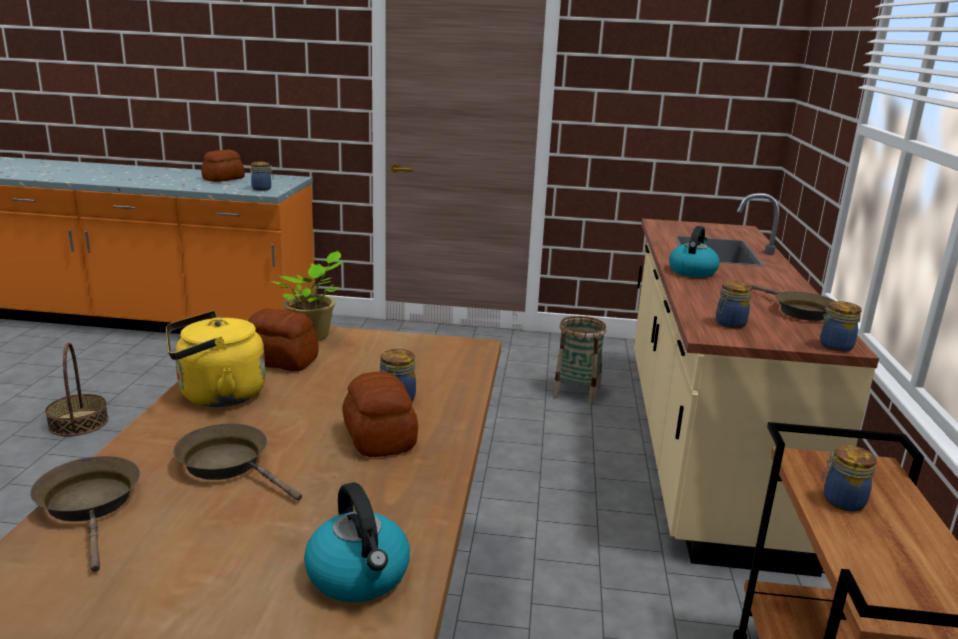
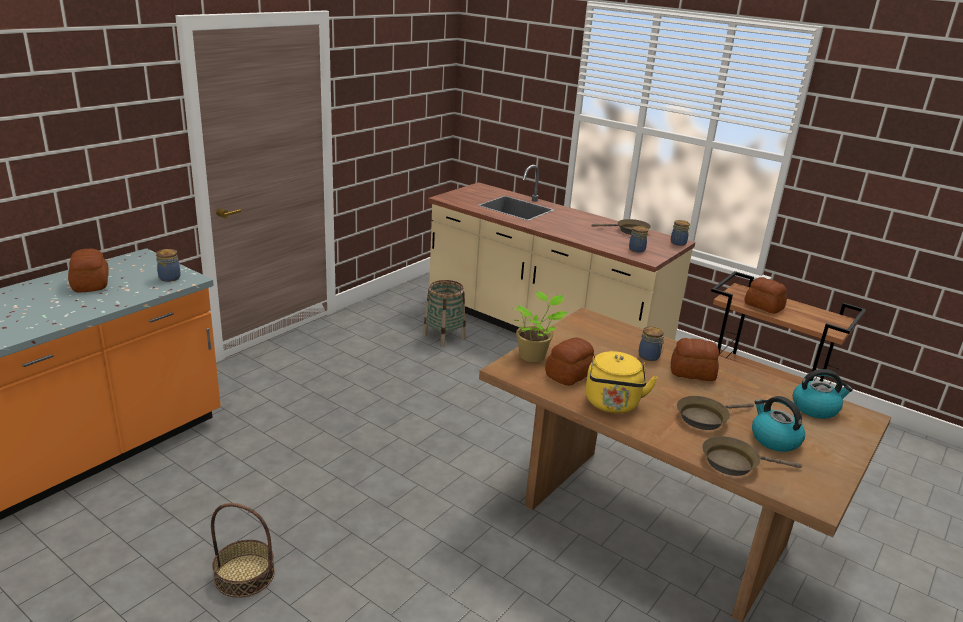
camera: 60 degrees left, 5 degrees up
(692, 271) = (550, 227): kettle -> kettle (774, 439)
(841, 501) = (763, 306): jar -> bread

